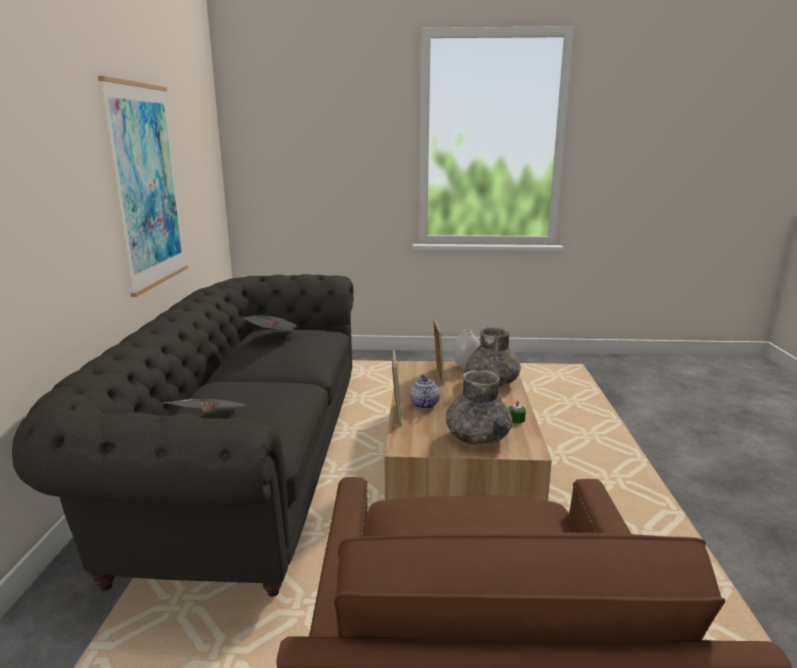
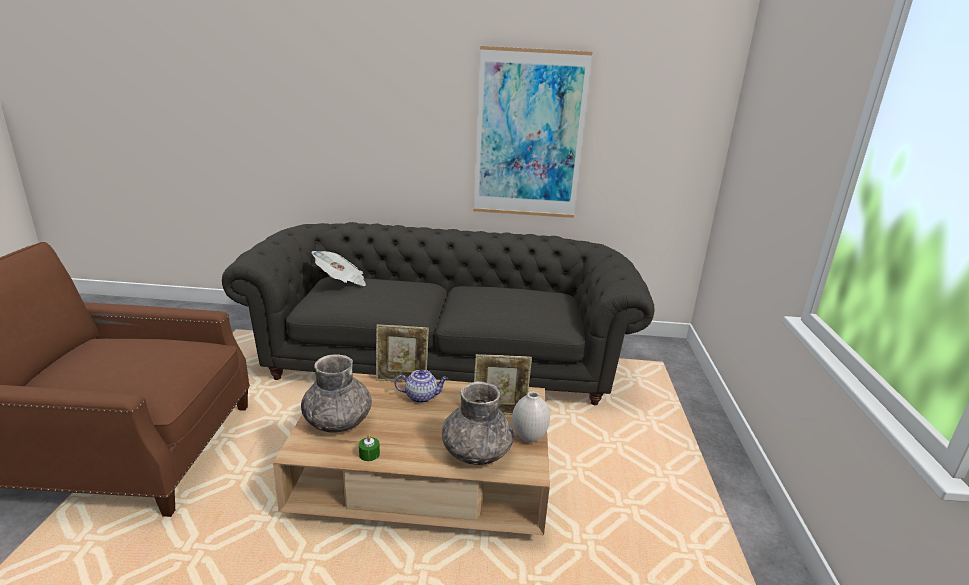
camera: 90 degrees right, 5 degrees up
(273, 337) = (512, 292): newspaper -> none

